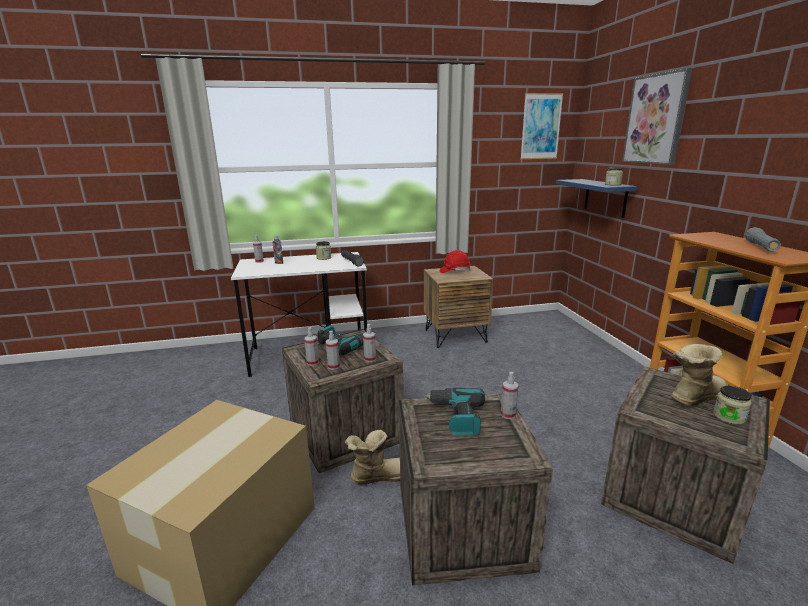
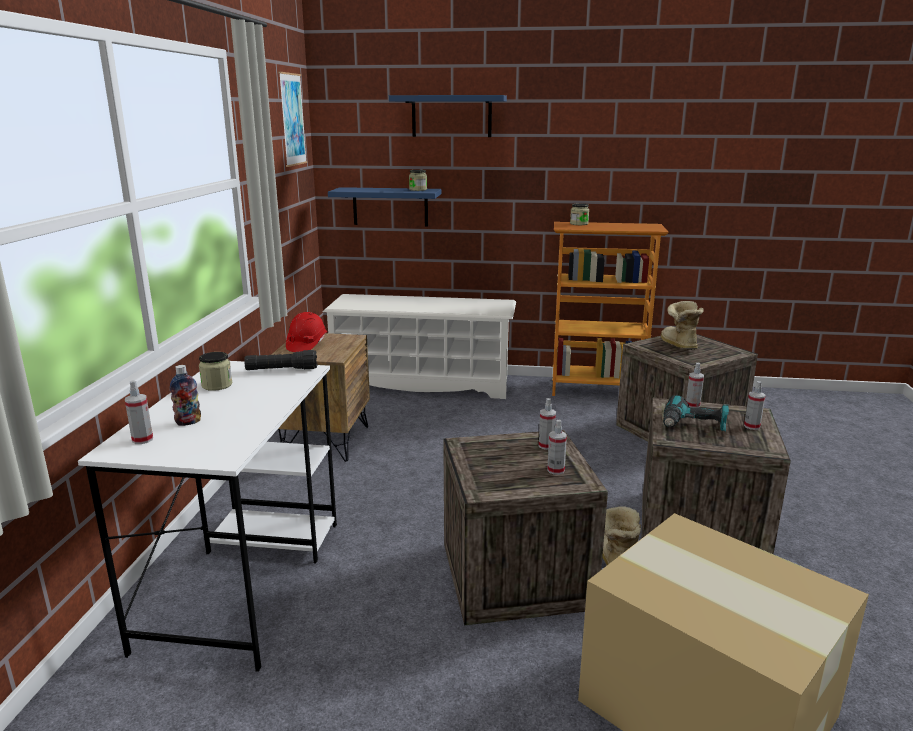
camera: 70 degrees left, 0 degrees up
(312, 363) = (536, 483): spray bottle -> spray bottle (752, 426)
(344, 345) = (491, 456): power drill -> none
(579, 343) = (423, 383): none -> white shoe rack
(656, 119) = (451, 116): picture -> blue shelf
(729, 417) = (707, 345): jar -> jar (579, 224)
(760, 247) = (617, 225): grey flashlight -> none

